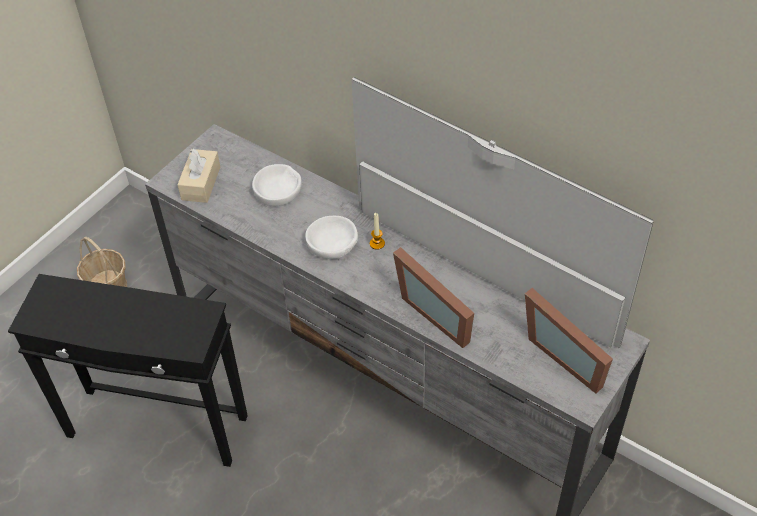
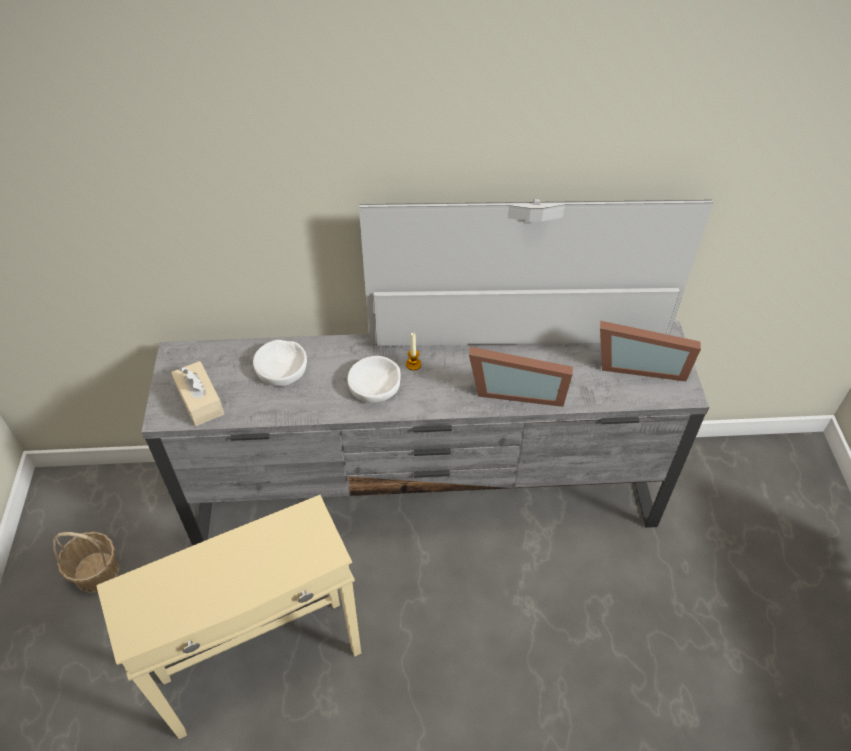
camera: 40 degrees left, 0 degrees up
(157, 427) = (263, 666): black side table -> beige side table

